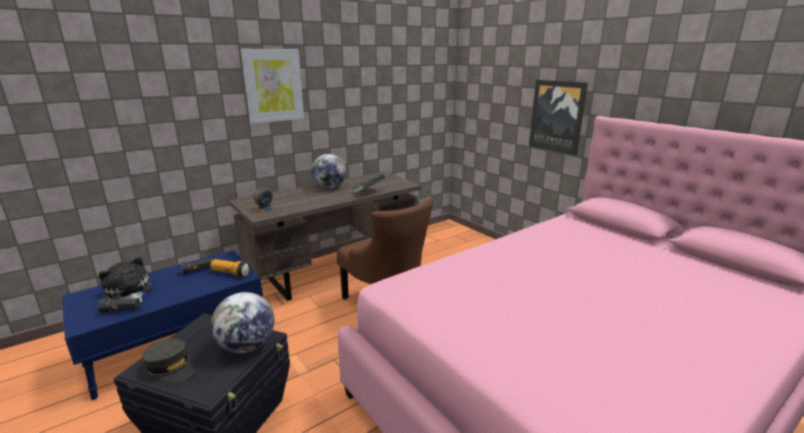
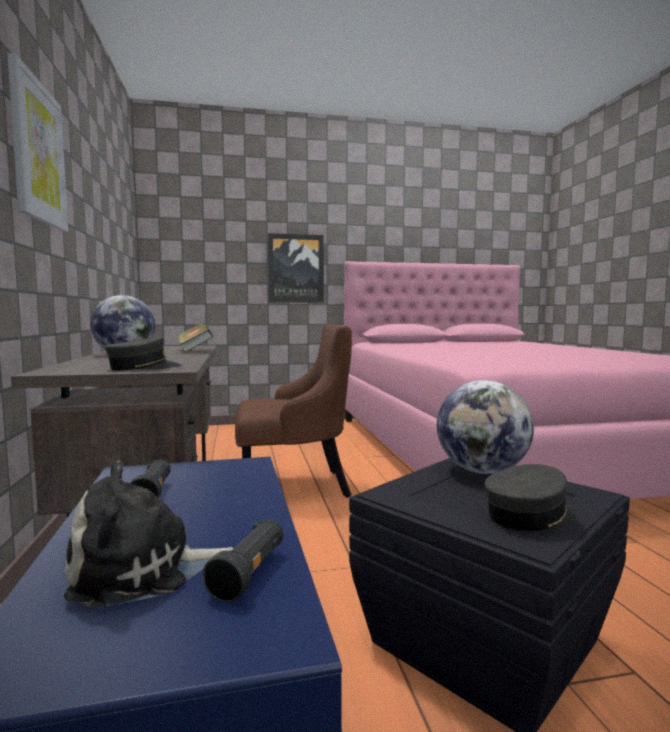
camera: 65 degrees left, 15 degrees down
(231, 273) = (220, 471): flashlight -> none
(264, 209) = (143, 368): alarm clock -> grey cap

